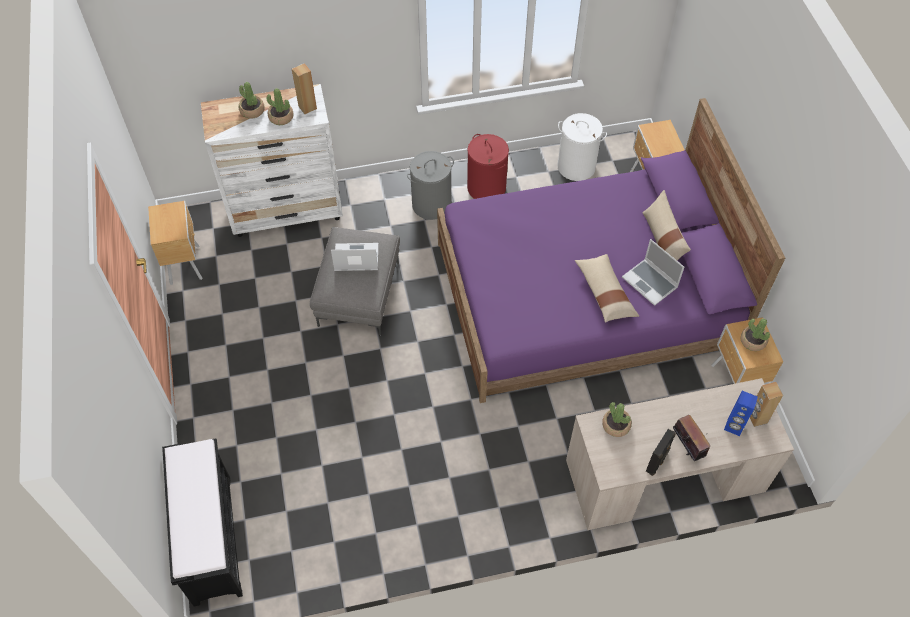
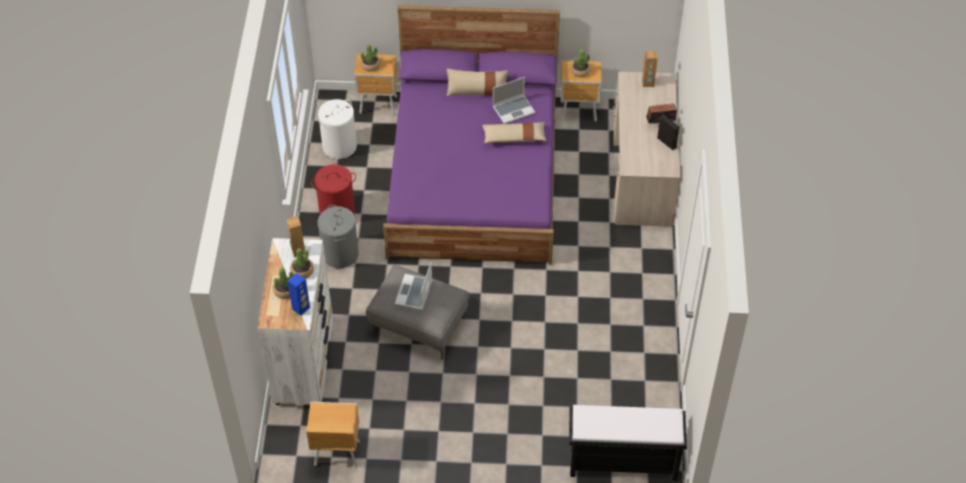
camera: 75 degrees left, 5 degrees down
(616, 425) = (634, 156): potted plant -> potted plant (370, 65)
(733, 427) = (651, 97): blue speaker -> blue speaker (301, 308)

